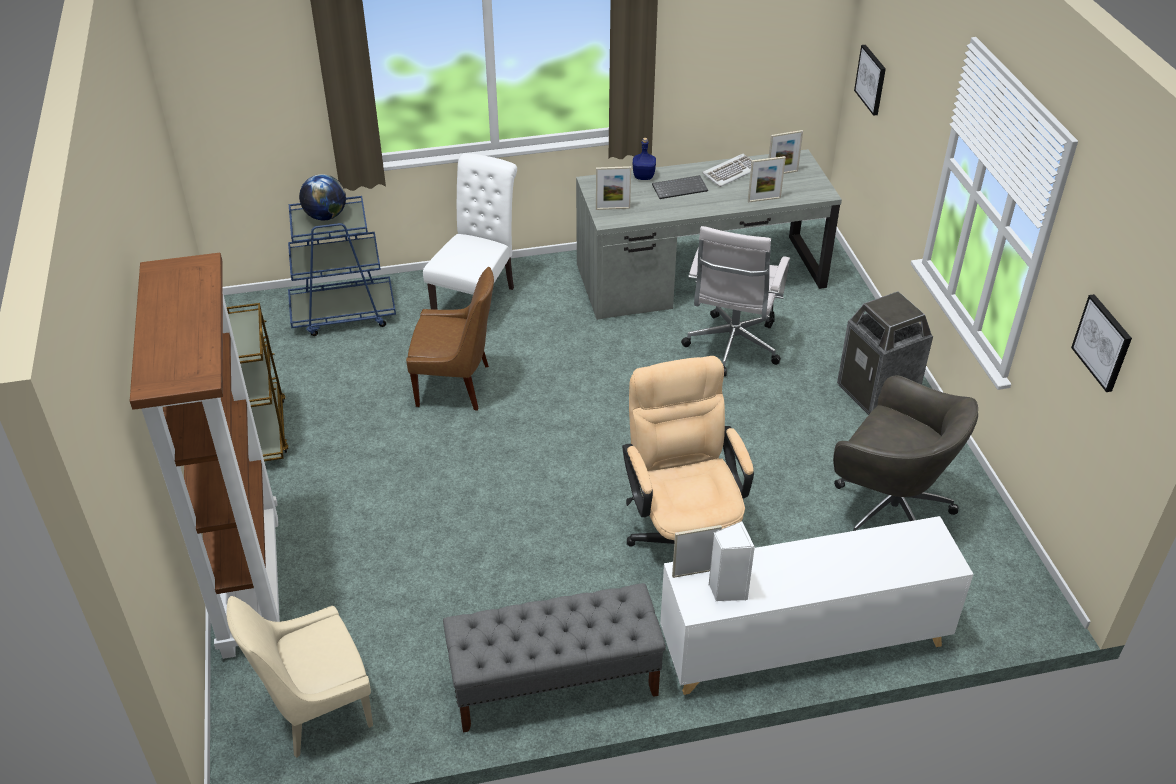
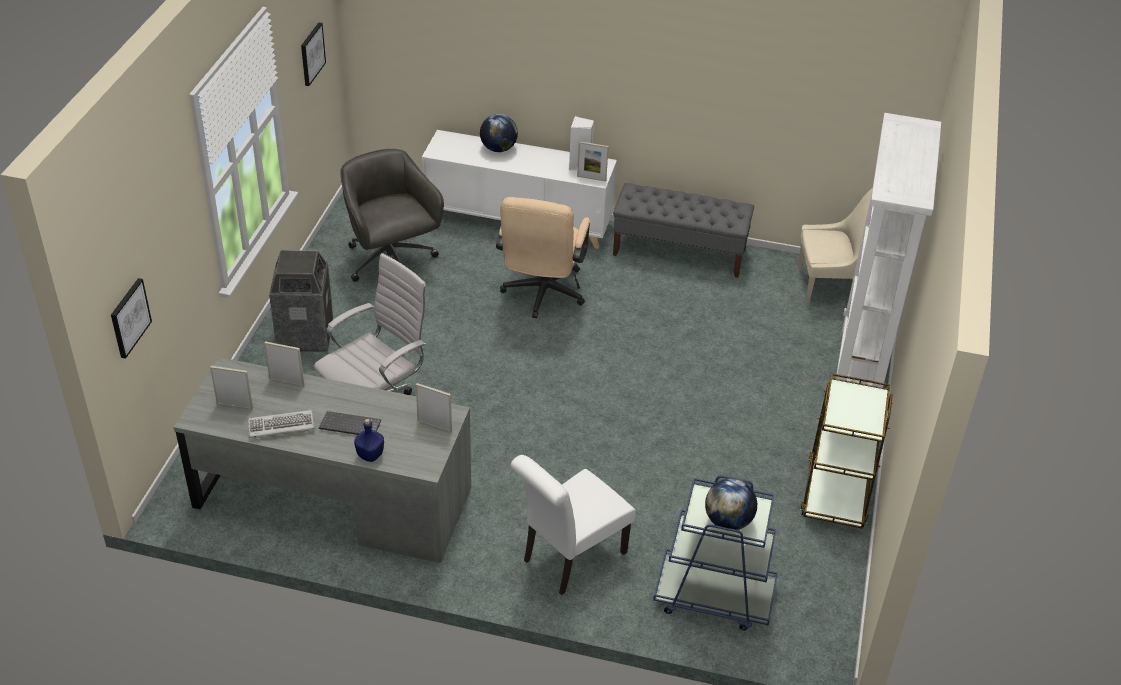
camera: 155 degrees left, 0 degrees up
(250, 583) = (859, 372): brown bookcase -> white bookcase
(456, 386) = (639, 470): brown chair -> none
(860, 573) = (498, 148): none -> globe

